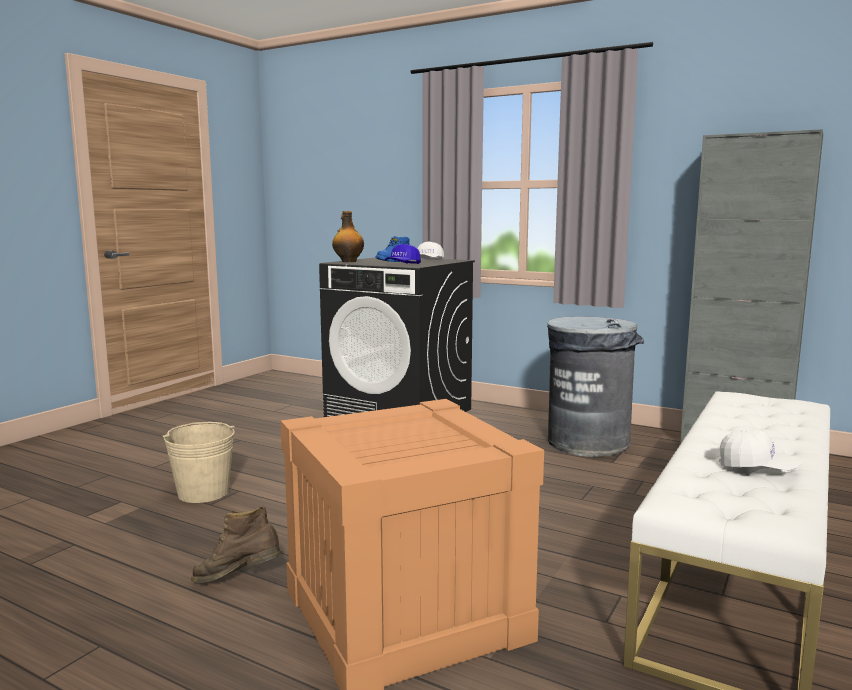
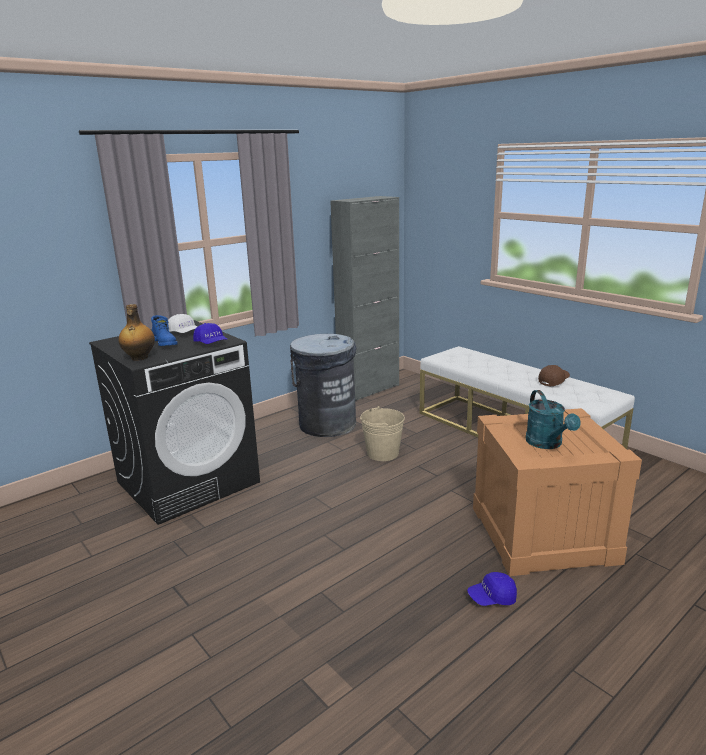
camera: 70 degrees left, 10 degrees up
(203, 493) = (312, 616): beige bucket -> beige bucket (382, 453)
(238, 581) = (492, 598): brown boot -> blue cap
(382, 437) = (547, 444): none -> turquoise watering can
(758, 468) = (553, 381): white cap -> brown cap

